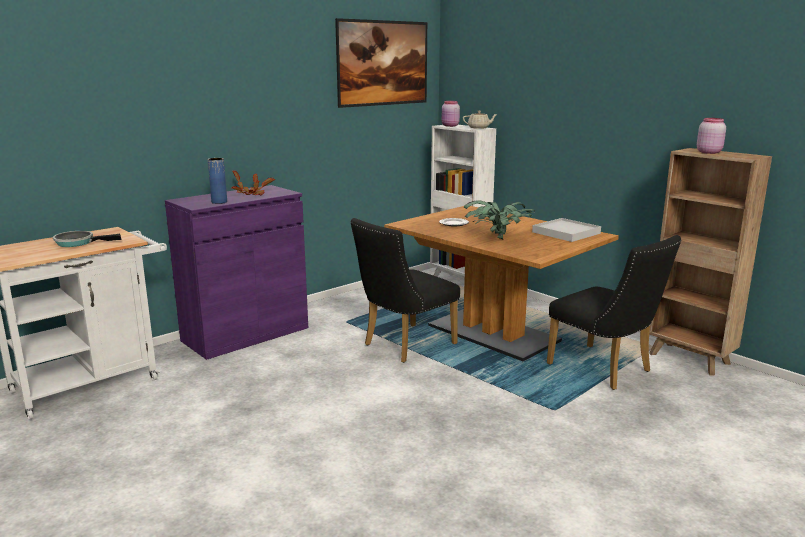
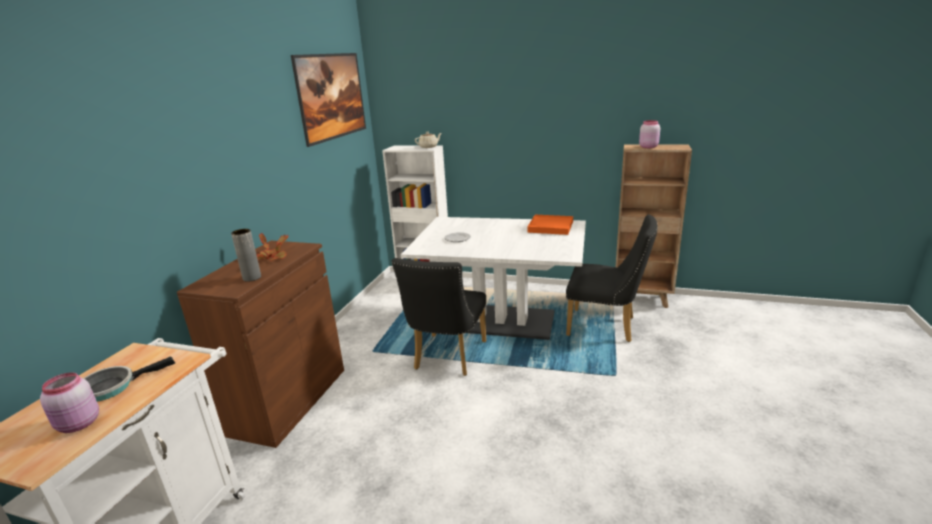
camera: 30 degrees left, 5 degrees up
(219, 202) = (252, 278): blue vase -> grey vase
(245, 334) = (288, 400): purple cabinet -> brown cabinet
(450, 126) = (399, 148): pink jar -> pink jar (78, 424)
(493, 334) = (501, 322): brown dining table -> white dining table
(498, 238) = (514, 245): potted plant -> none
(566, 233) = (550, 227): white tray -> orange tray

